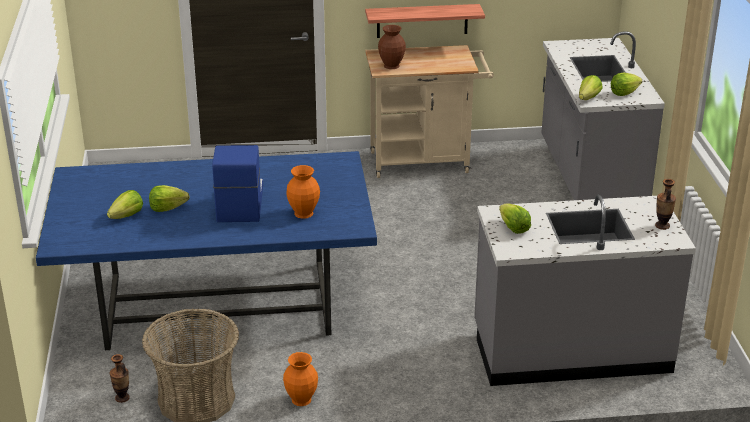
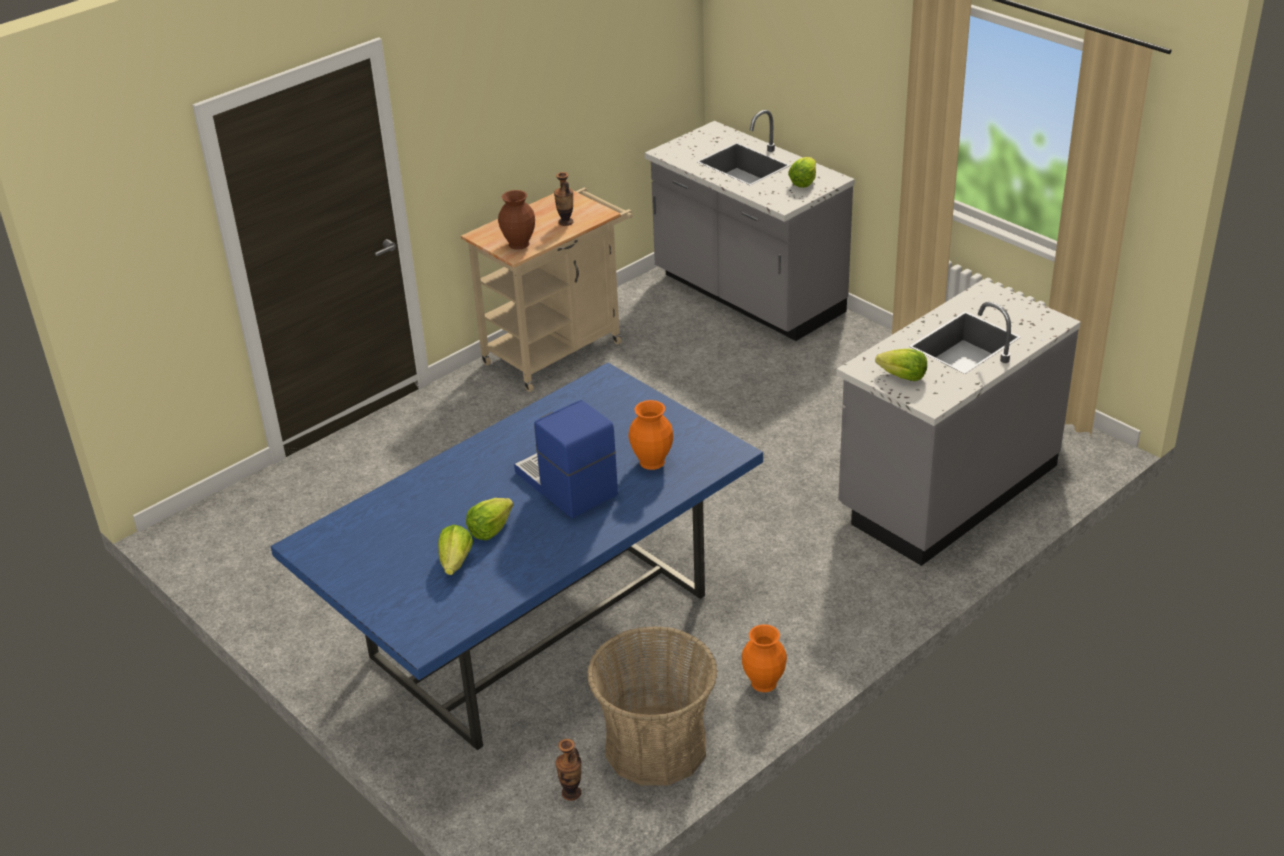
camera: 35 degrees left, 5 degrees up
(422, 21) = (513, 174): shelf -> none
(588, 98) = (778, 202): lettuce -> none
(662, 226) = (1025, 312): vase -> vase (565, 222)

